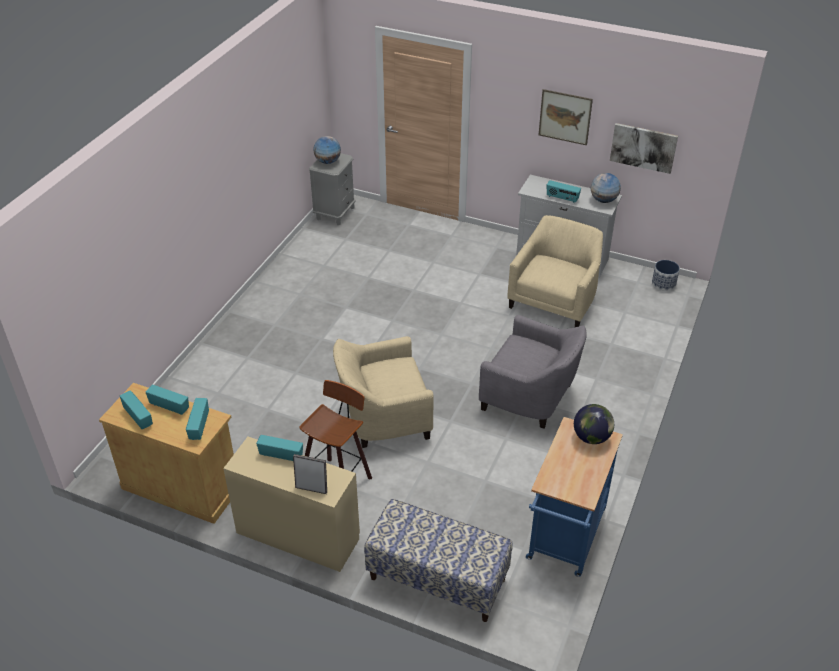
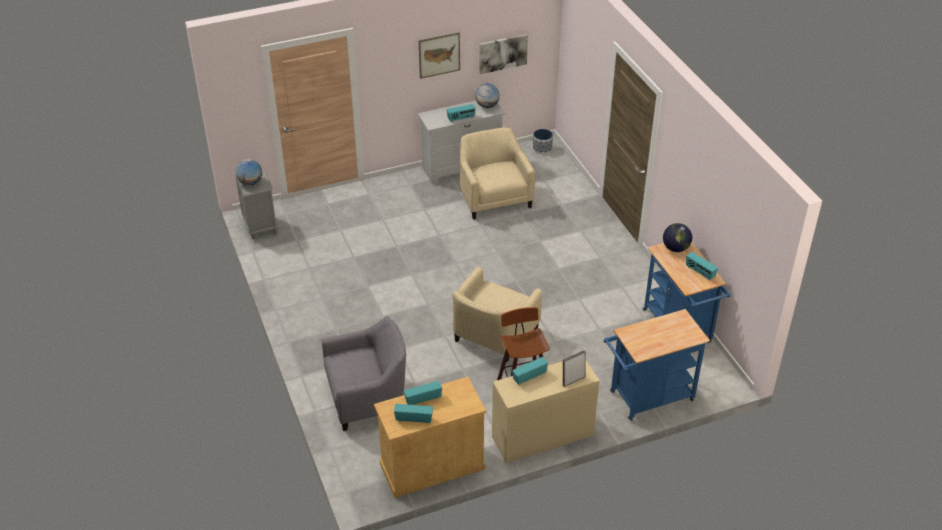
camera: 45 degrees left, 0 degrees up
(199, 426) = (460, 396): radio -> radio (700, 272)
(437, 579) = (647, 398): bench -> blue cart
(530, 396) = (559, 265): grey armchair -> grey armchair (367, 396)

